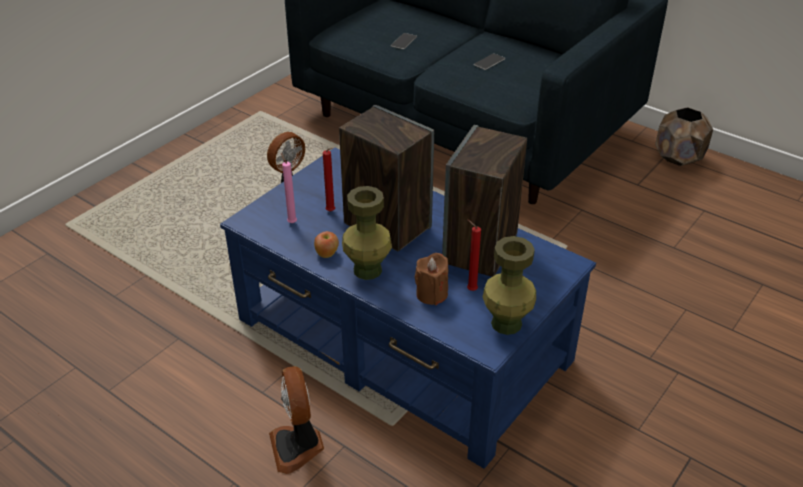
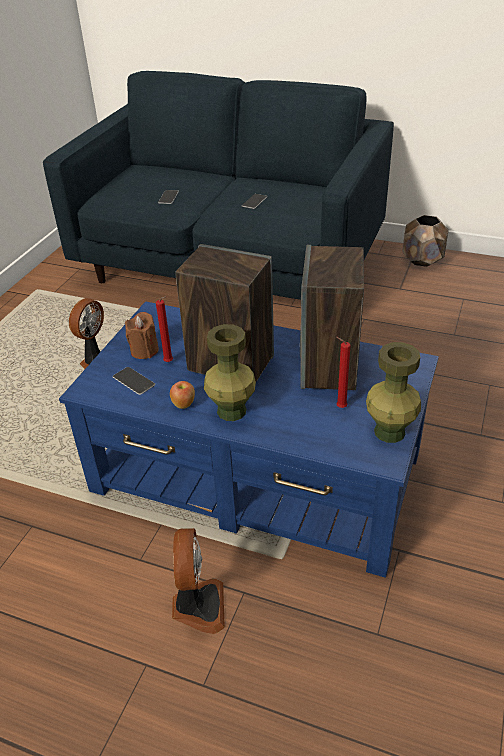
camera: 15 degrees left, 0 degrees up
(291, 222) = (133, 381): pink candle -> phone
(298, 446) = (198, 606): fan -> fan turned 150 degrees counterclockwise
(432, 294) = (305, 420): brown candle -> brown candle (144, 350)

